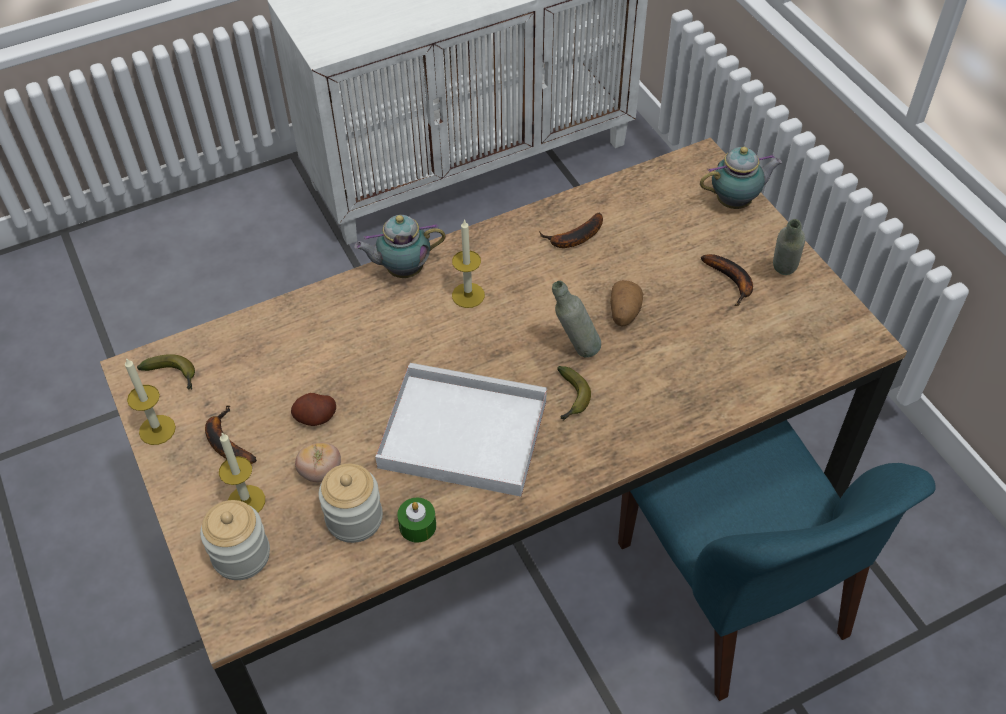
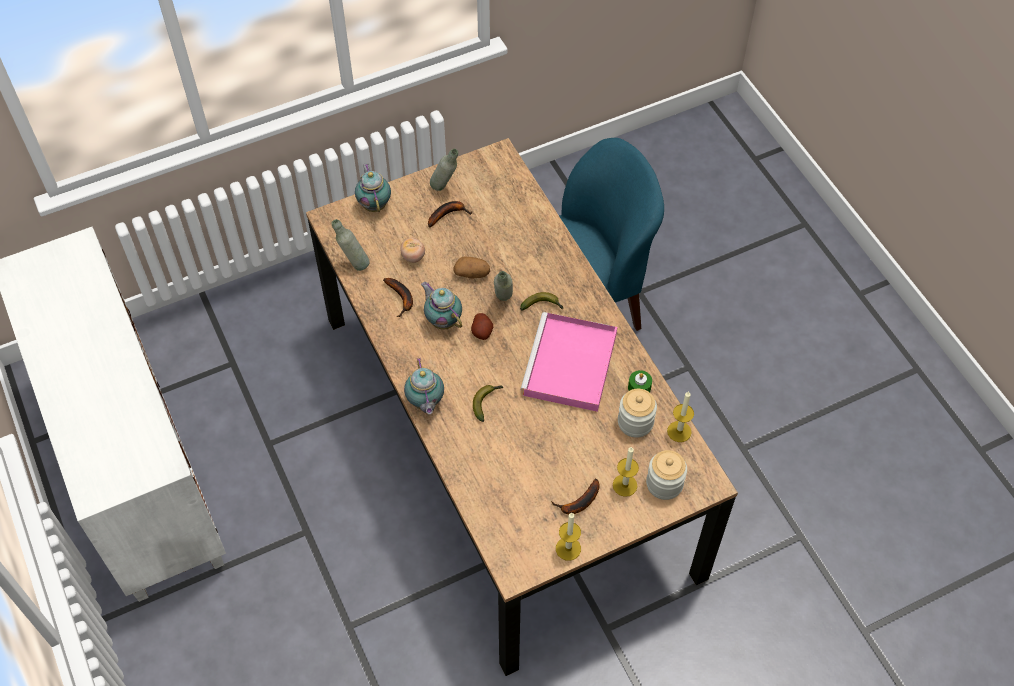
camera: 90 degrees left, 5 degrees up
(173, 376) = (520, 545): banana -> banana (487, 402)
(315, 417) = (557, 450): potato -> potato (482, 331)
(320, 472) = (601, 443): tomato -> tomato (413, 257)
(459, 434) = (570, 366): white tray -> pink tray
(468, 295) = (452, 362): candle -> candle (679, 431)
(538, 283) = (443, 320): none -> teapot
(627, 188) = (354, 264): none -> grey bottle

